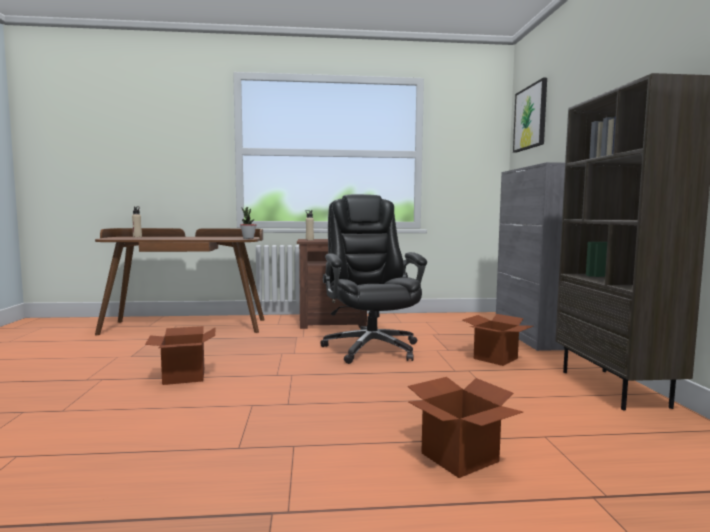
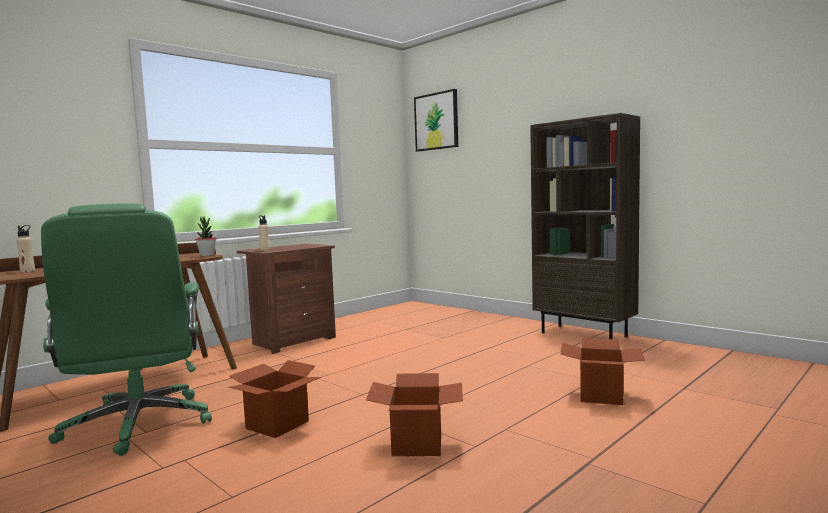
camera: 40 degrees left, 0 degrees up
(137, 351) = (138, 425): none -> green office chair
(371, 348) = (384, 352): black office chair -> none
(495, 358) = (486, 335): cardboard box -> cardboard box (417, 444)
(528, 336) = (471, 315): grey cabinet -> none

